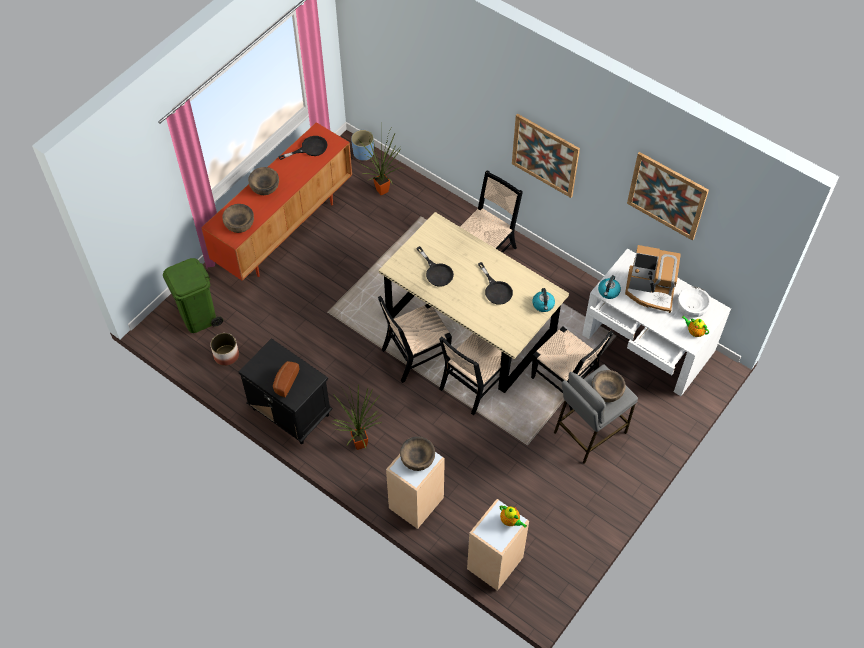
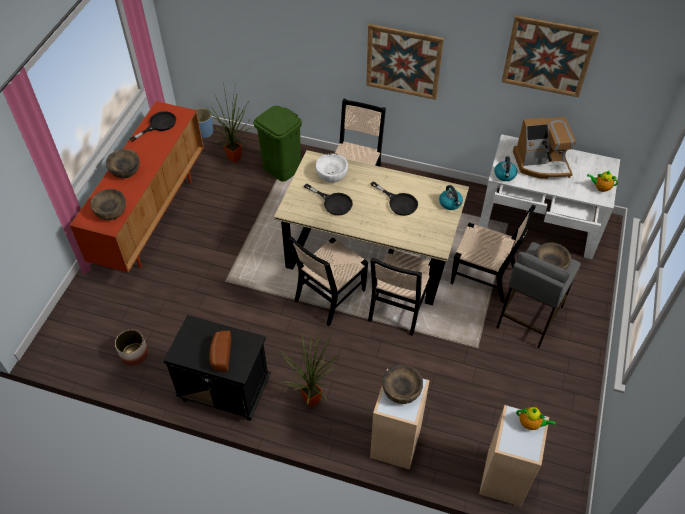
camera: 20 degrees left, 5 degrees down
(199, 317) = (90, 324): green trash can -> green trash can (282, 168)
(692, 307) = (586, 167): white bowl -> white bowl (331, 174)

